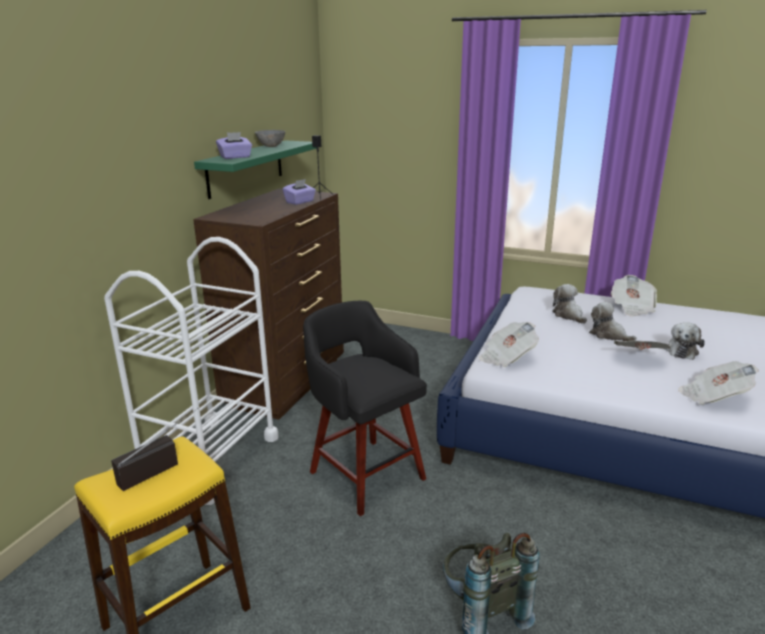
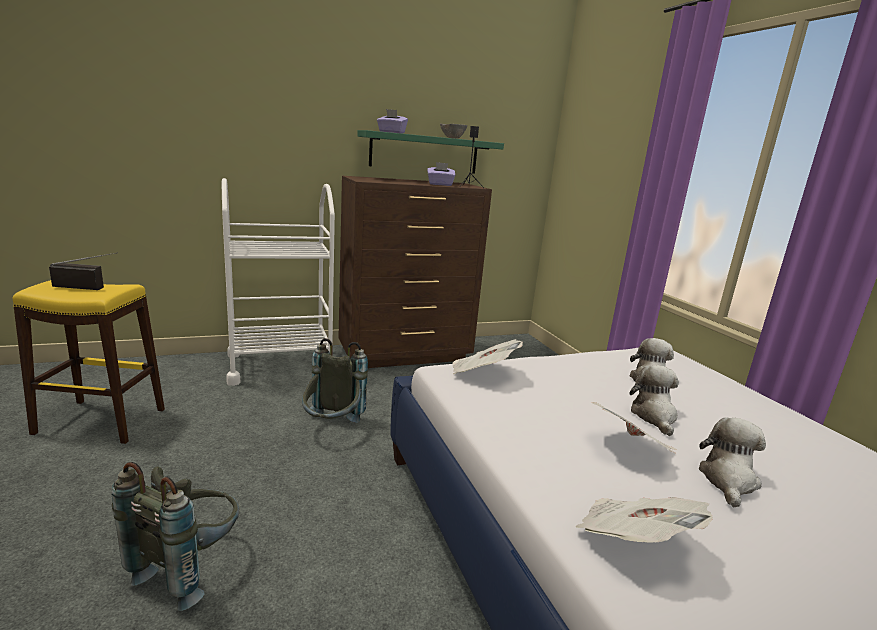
camera: 45 degrees right, 5 degrees down
(365, 473) = (332, 428): black stool -> grey backpack
(632, 307) = (769, 416): newspaper -> none
(681, 350) = (728, 480): plush toy -> plush toy turned 135 degrees clockwise

